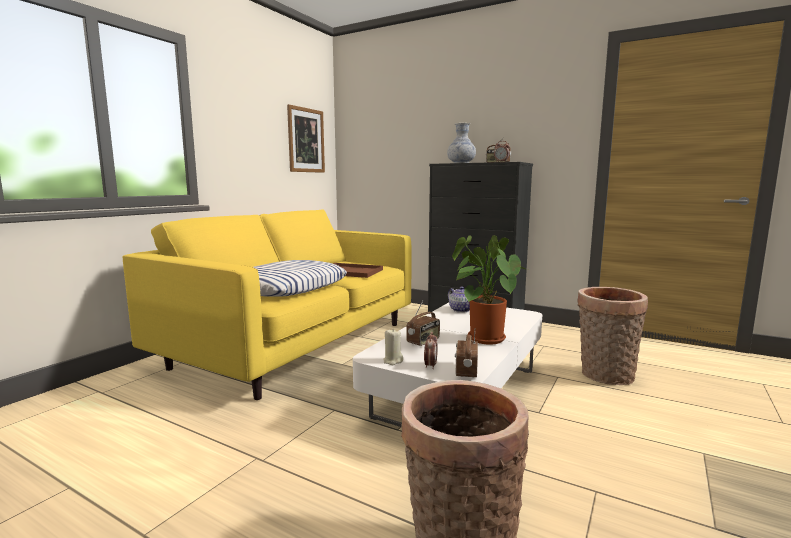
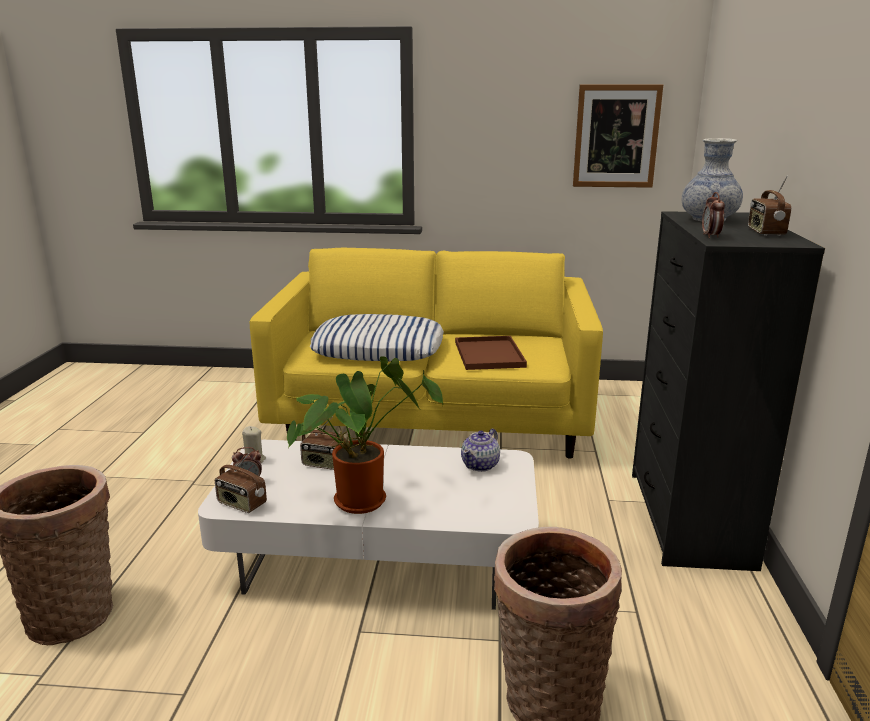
camera: 65 degrees right, 10 degrees up
(465, 371) = (241, 504): radio -> radio turned 135 degrees counterclockwise

